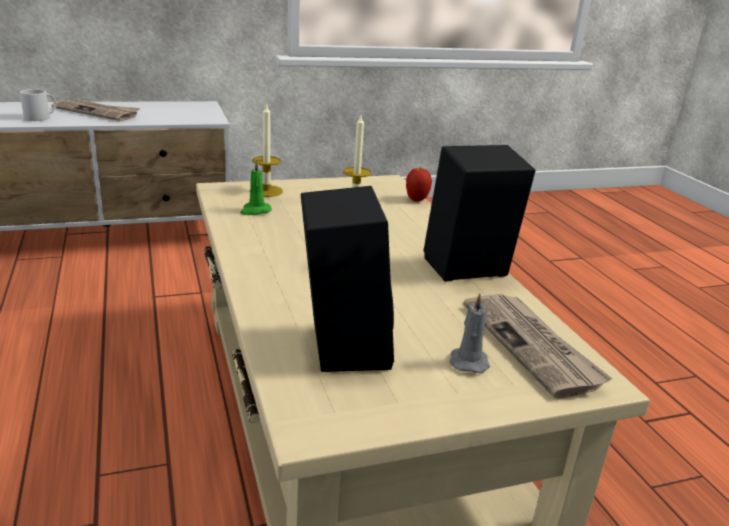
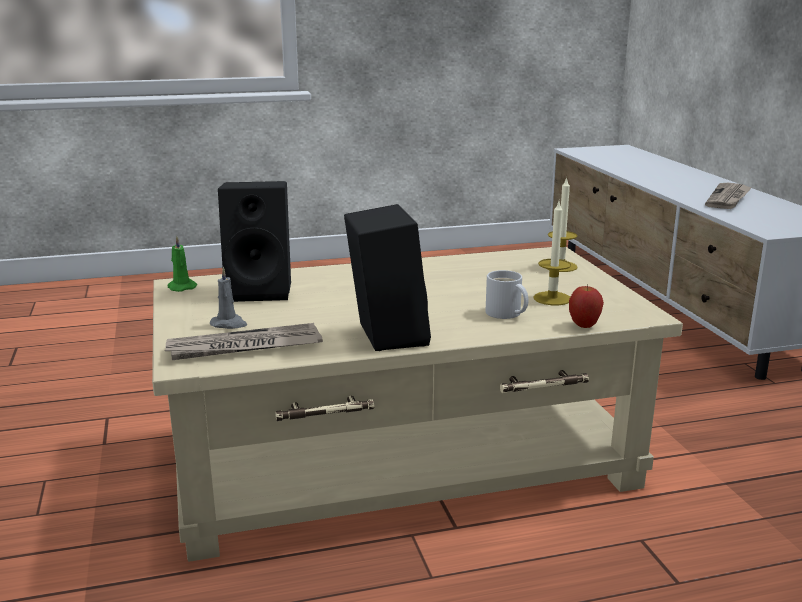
camera: 95 degrees right, 5 degrees down
(40, 118) = (679, 188): white mug -> white mug (504, 314)
(255, 211) = (502, 264): green candle -> green candle (181, 287)

